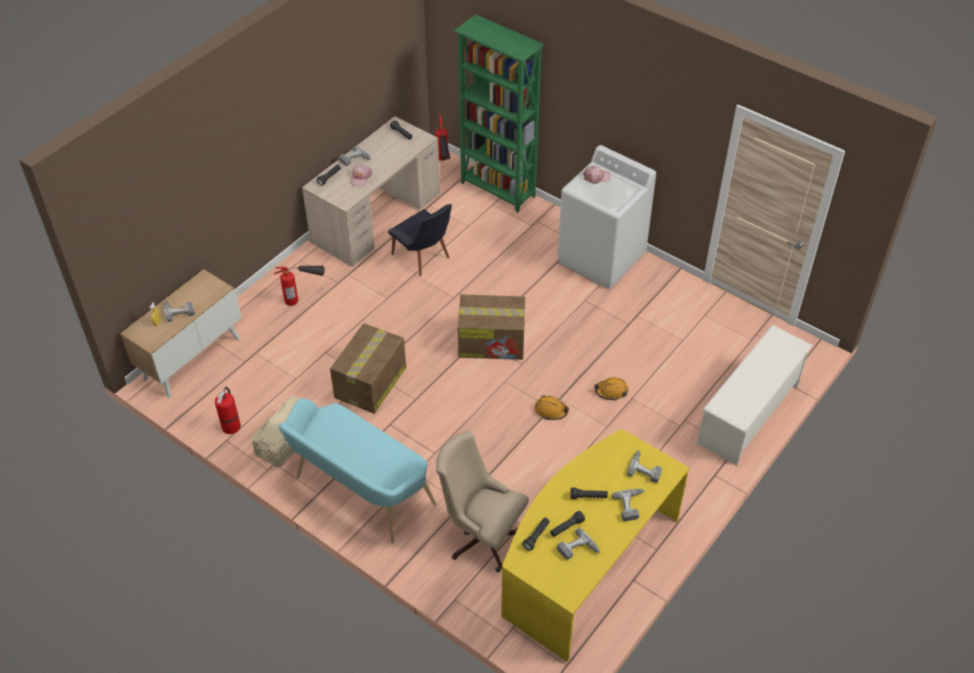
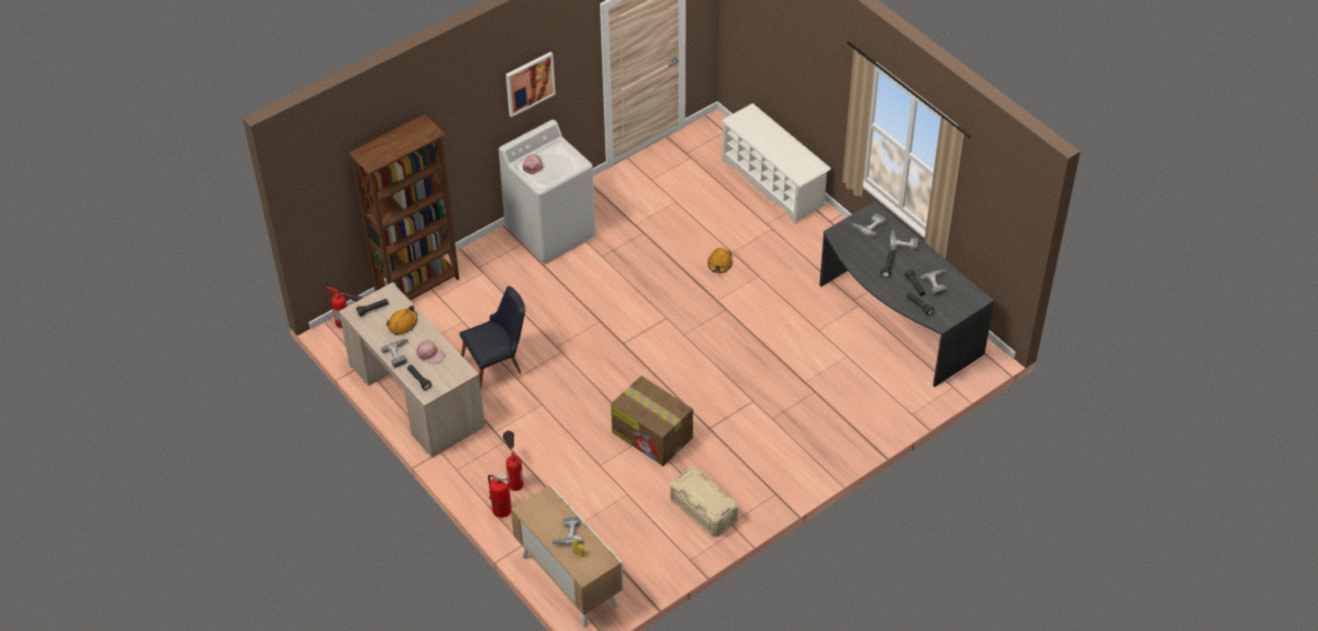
camera: 75 degrees left, 0 degrees up
(231, 425) = (672, 554): fire extinguisher -> fire extinguisher (500, 509)
(359, 493) = (784, 463): turquoise bench -> none
(481, 535) = (851, 384): beige office chair -> none
(492, 341) = (631, 333): cardboard box -> none
(498, 190) = (419, 287): green bookcase -> brown bookcase
(551, 410) = (729, 309): orange hard hat -> orange hard hat (402, 323)
(587, 563) = (896, 322): yellow desk -> grey desk
(646, 114) = (529, 83): none -> picture

